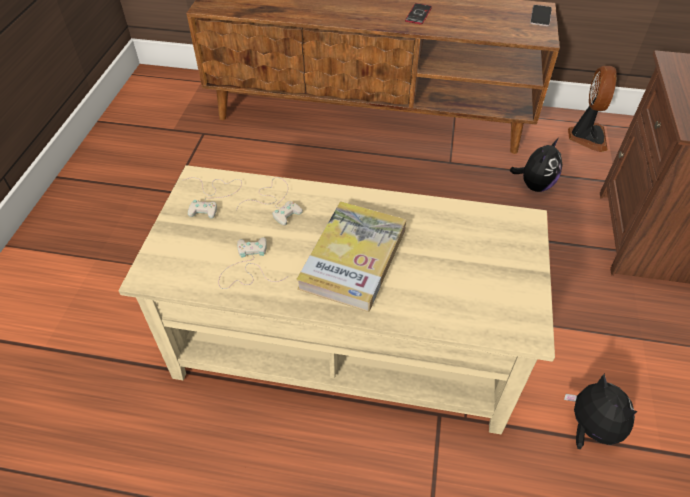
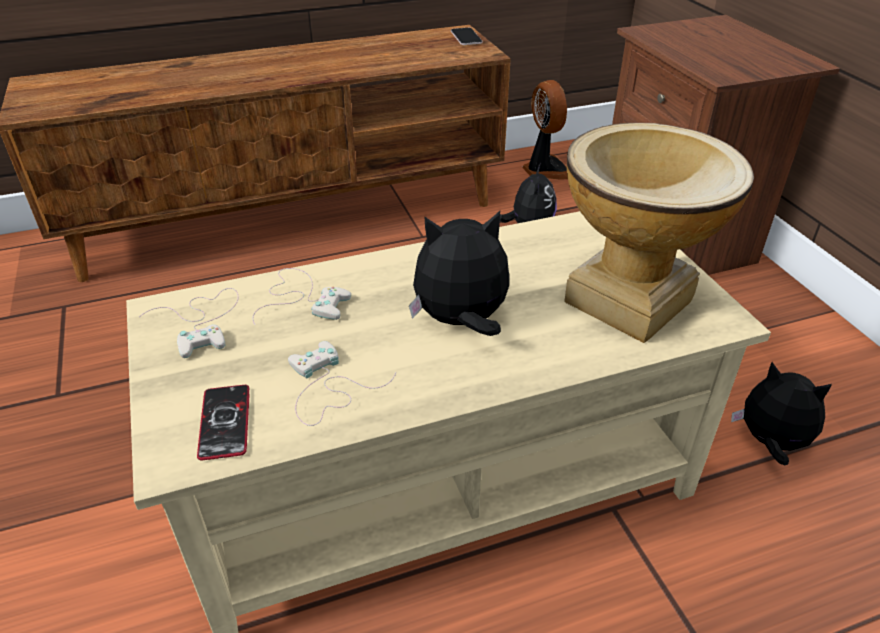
camera: 30 degrees left, 10 degrees down
(353, 258) = (461, 322): book -> plush toy
(418, 14) = (329, 62): phone -> phone (225, 422)
(474, 289) = (629, 300): none -> vase

